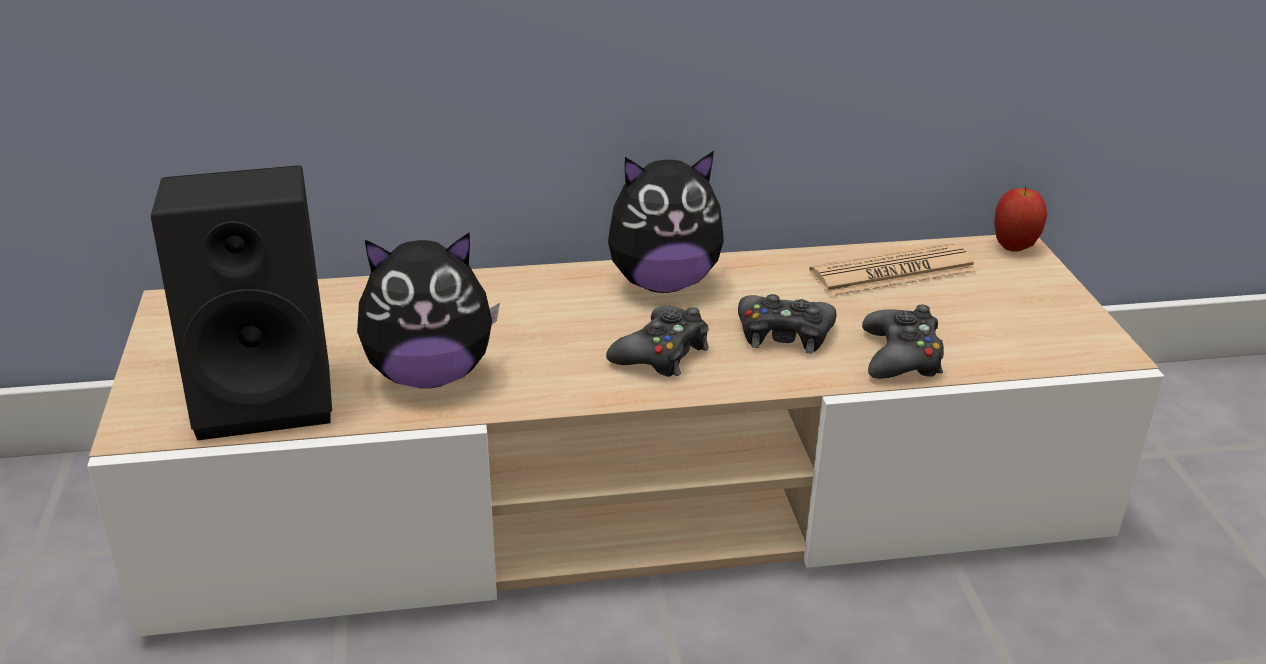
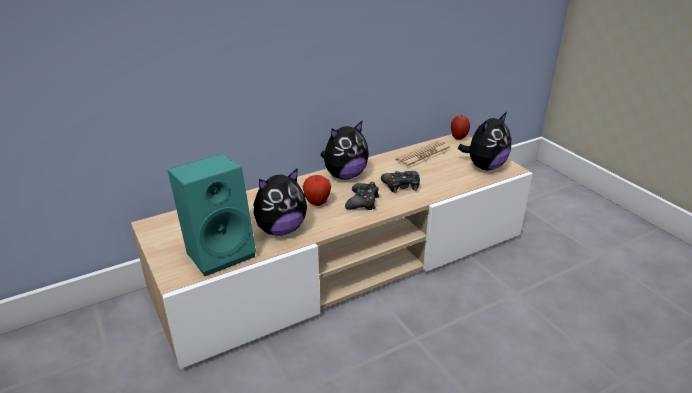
camera: 20 degrees left, 0 degrees up
(269, 394) = (220, 251): black speaker -> turquoise speaker
(553, 334) = (317, 203): none -> apple
(901, 357) = (446, 185): black game controller -> none
(1036, 331) = (484, 166): none -> plush toy

